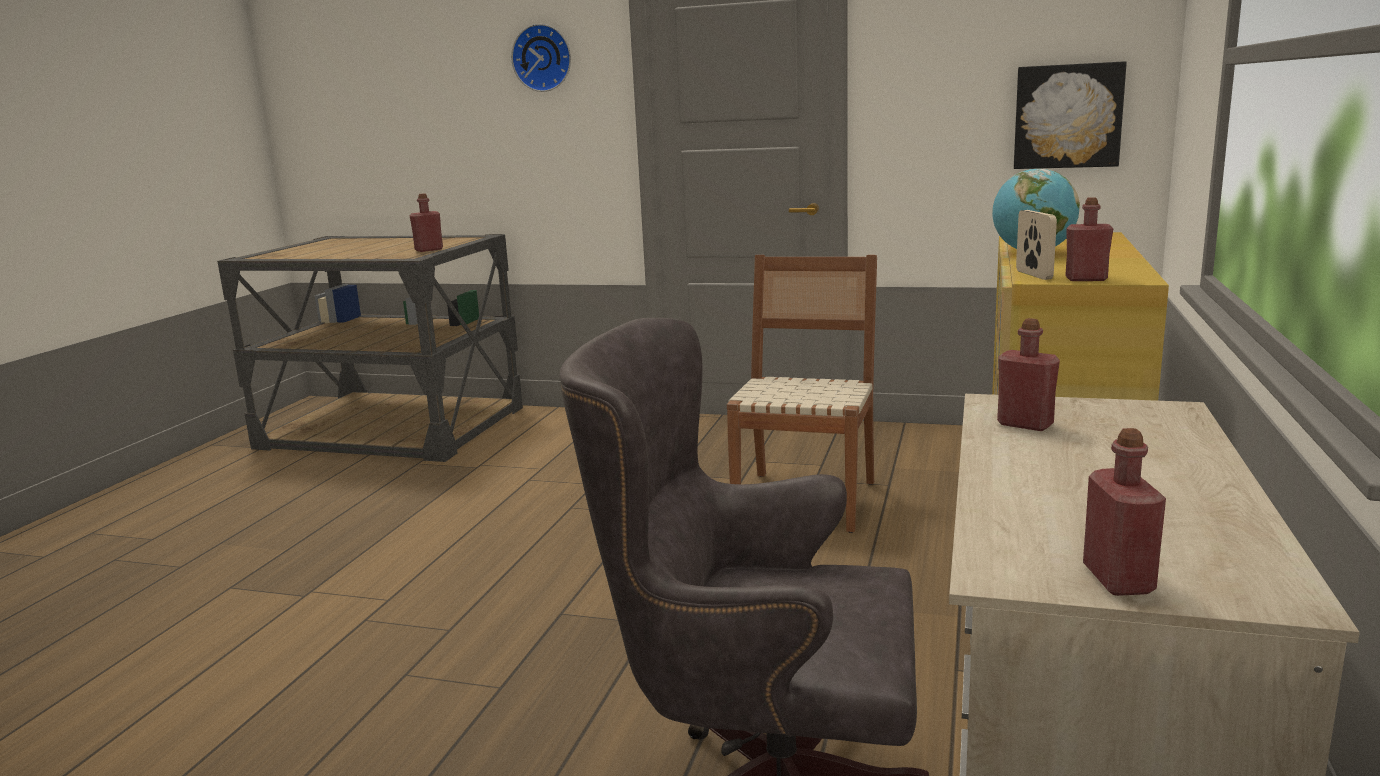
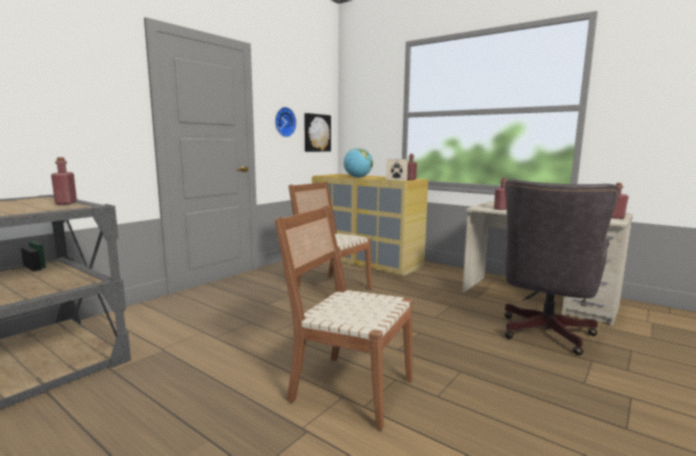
camera: 70 degrees left, 5 degrees down
(411, 598) = (347, 388): none -> chair
(543, 58) = (85, 68): wall clock -> wall clock (284, 122)

